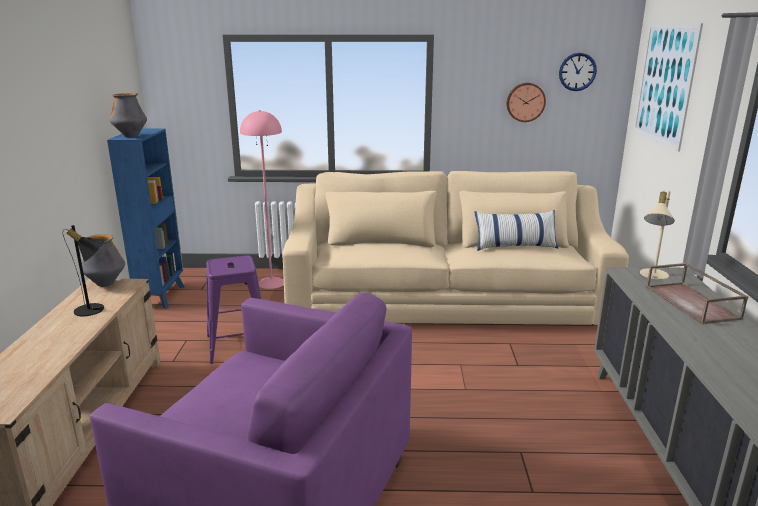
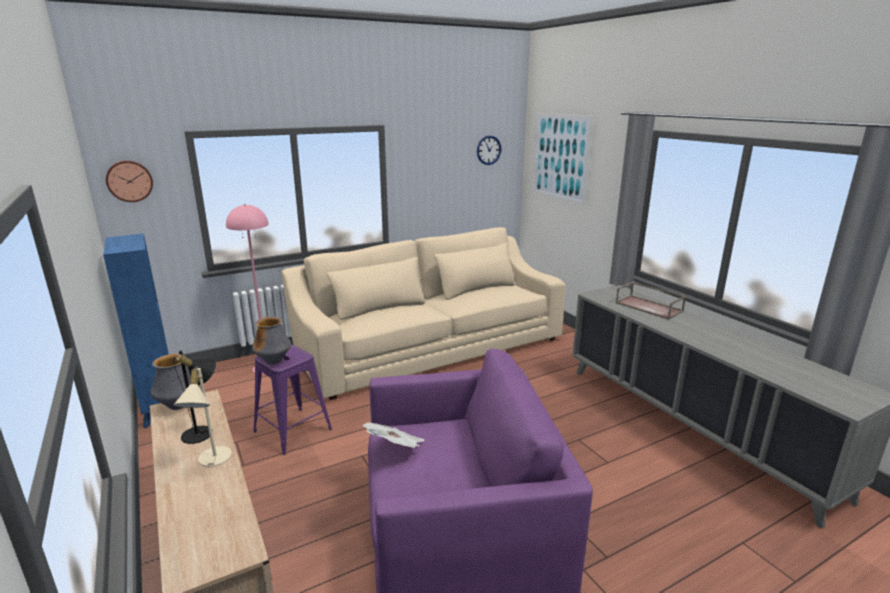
camera: 30 degrees left, 0 degrees up
(131, 136) = (125, 247): vase -> vase (274, 362)
(225, 374) = (395, 448): none -> newspaper
(515, 246) = (485, 291): pillow -> none
(525, 102) = (455, 176): wall clock -> wall clock (129, 181)
(652, 275) = (609, 294): beige table lamp -> beige table lamp (211, 460)

